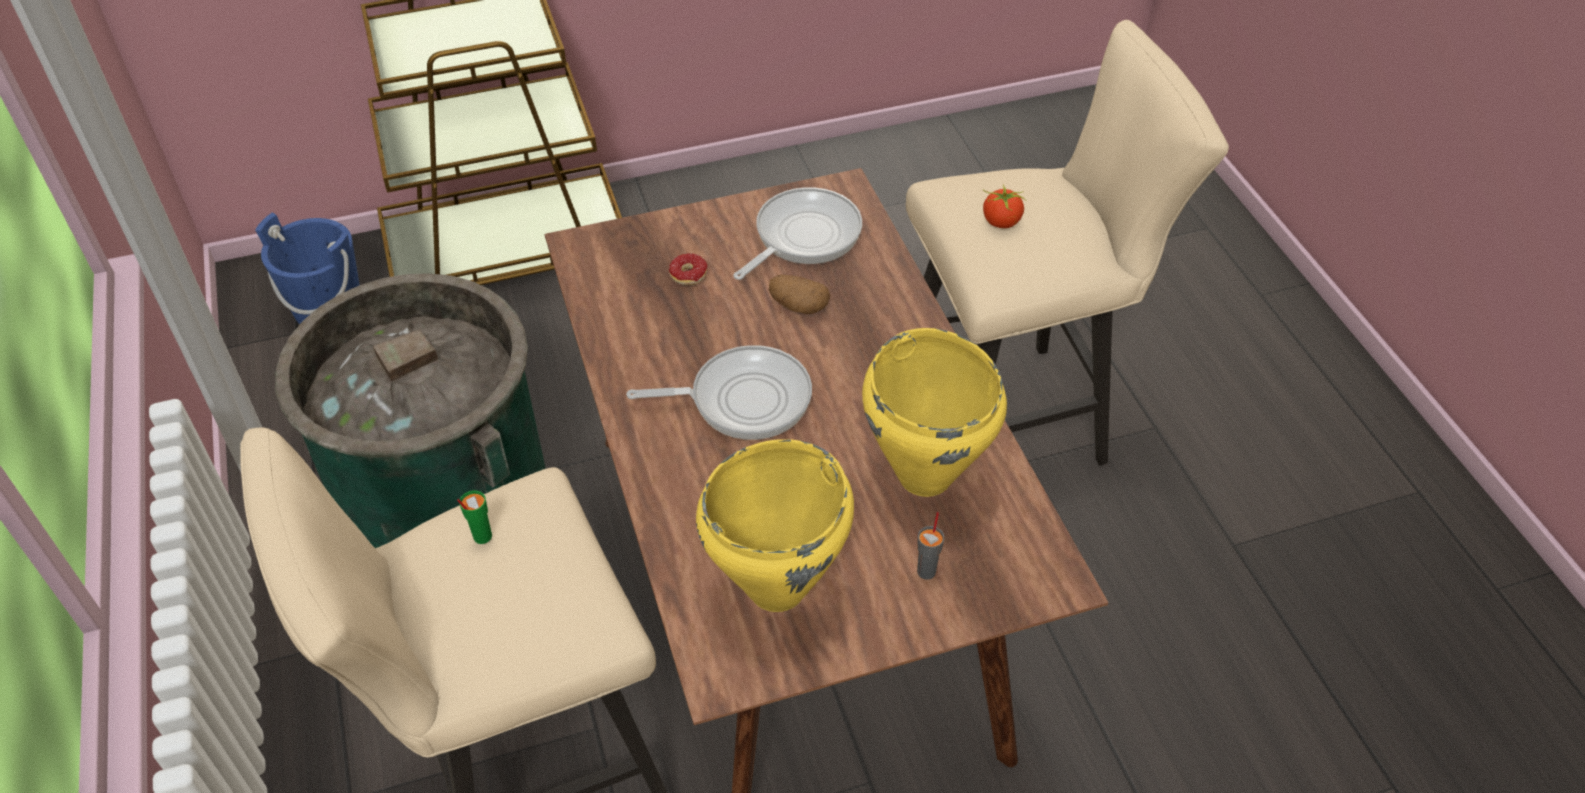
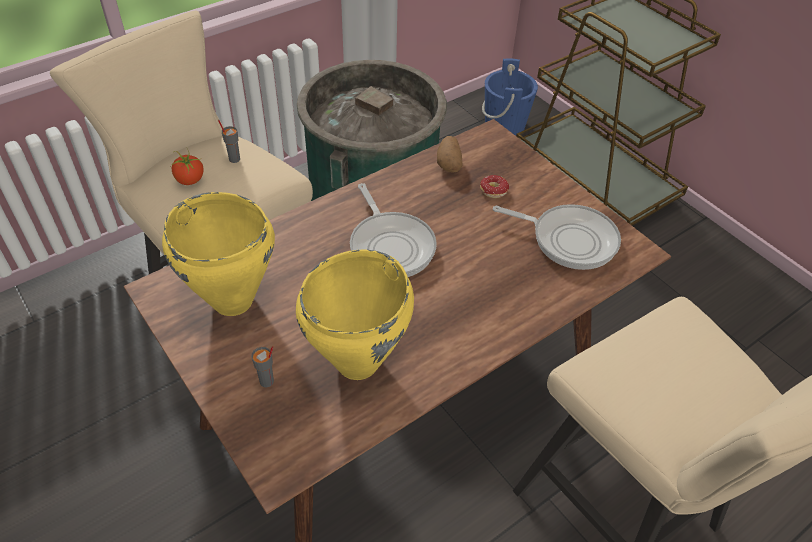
camera: 70 degrees right, 0 degrees up
(482, 536) = (234, 159): green cup -> grey cup
(798, 306) = (494, 253): potato -> potato (449, 163)
(1001, 222) = (661, 356): tomato -> tomato (190, 180)

